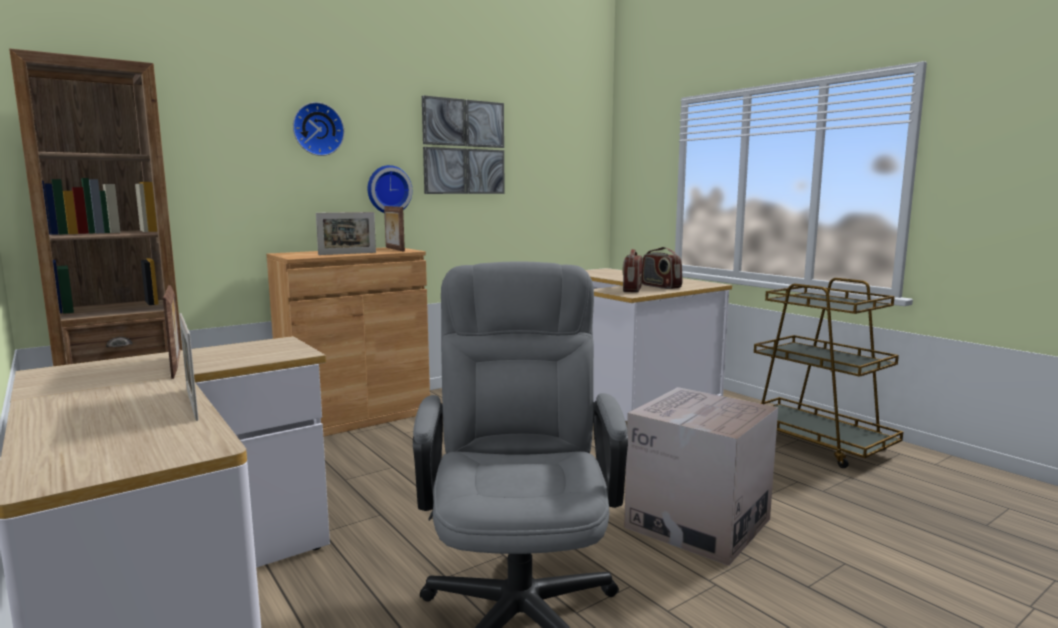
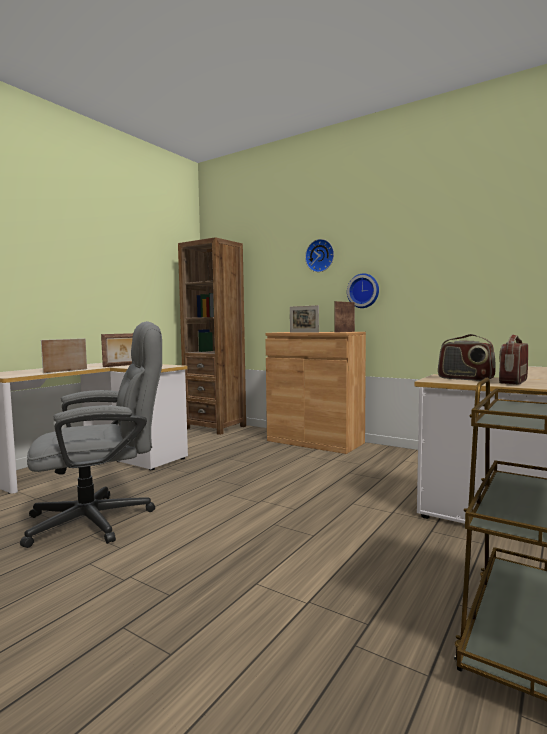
camera: 70 degrees right, 5 degrees down
(464, 147) = (429, 252): picture -> none
(631, 289) = (465, 379): radio -> radio turned 135 degrees counterclockwise
(697, 523) = (223, 565): cardboard box -> none

